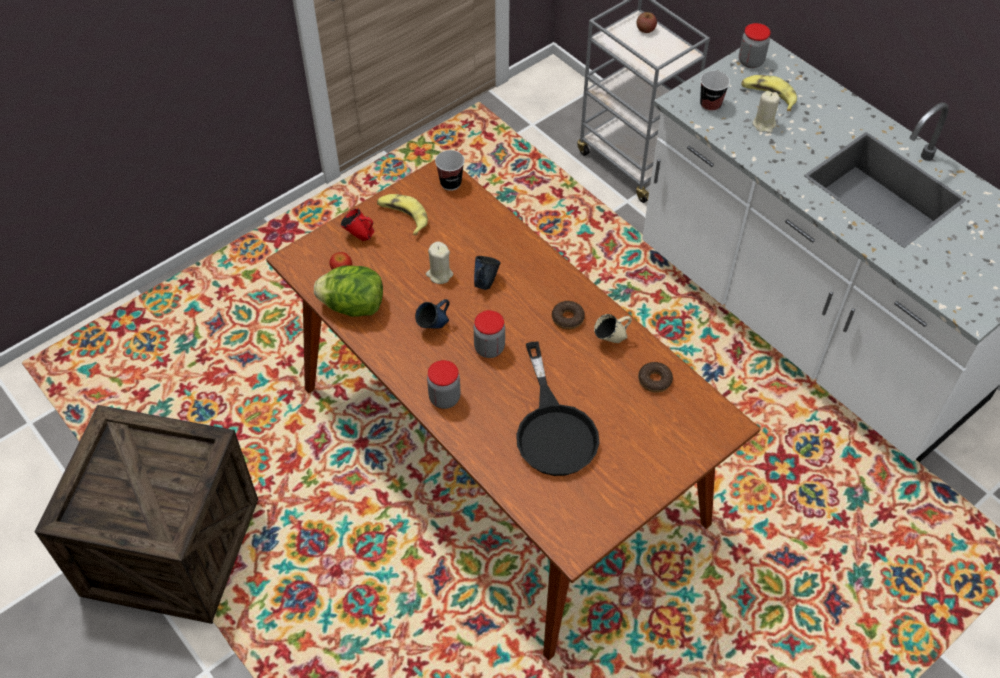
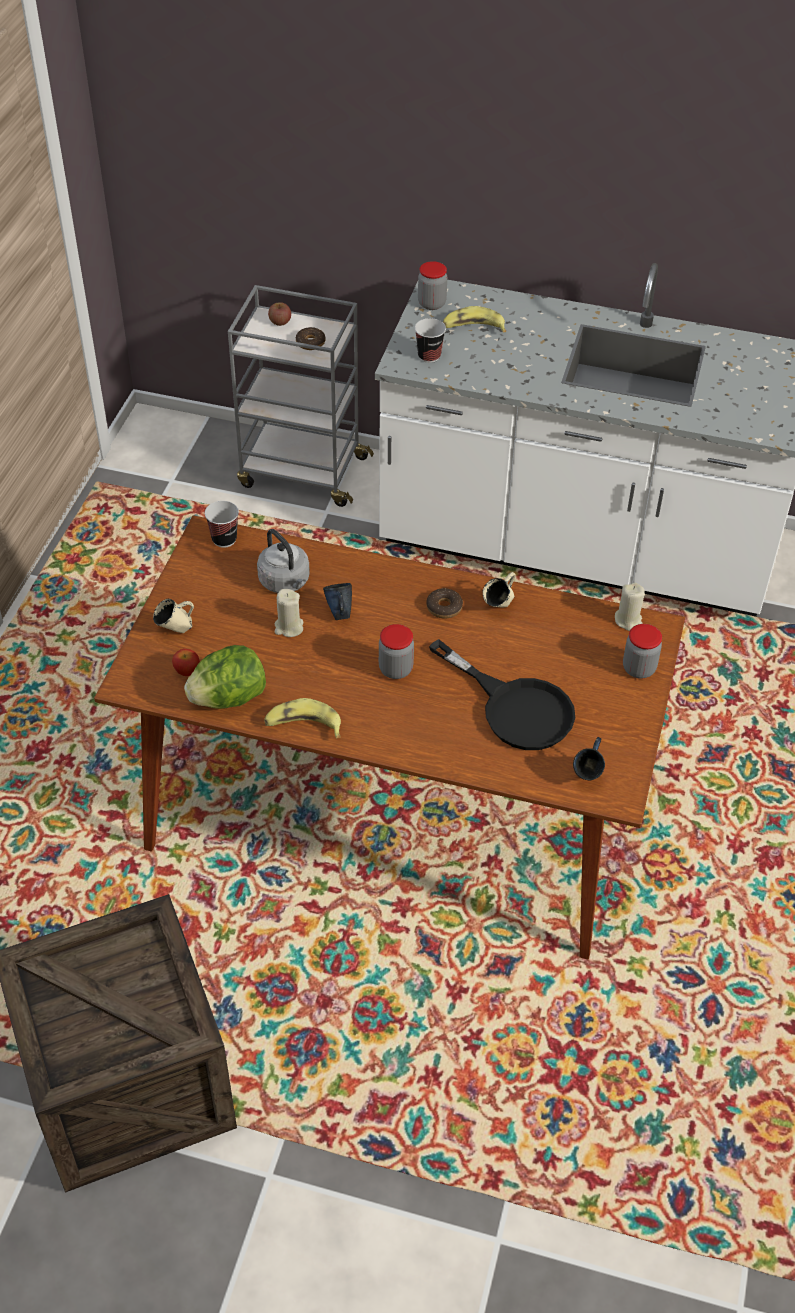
camera: 35 degrees left, 5 degrees down
(359, 236) = (176, 631): red mug -> beige mug
(403, 217) = (204, 592): banana -> banana (303, 725)
(434, 327) = (327, 677): blue mug -> blue mug (588, 776)
(444, 398) = (393, 734): jar -> jar (639, 668)
(466, 238) = (286, 582): none -> grey kettle
(654, 380) = (566, 622): donut -> donut (310, 343)
(764, 124) = (490, 353): beige candle -> beige candle (628, 620)

